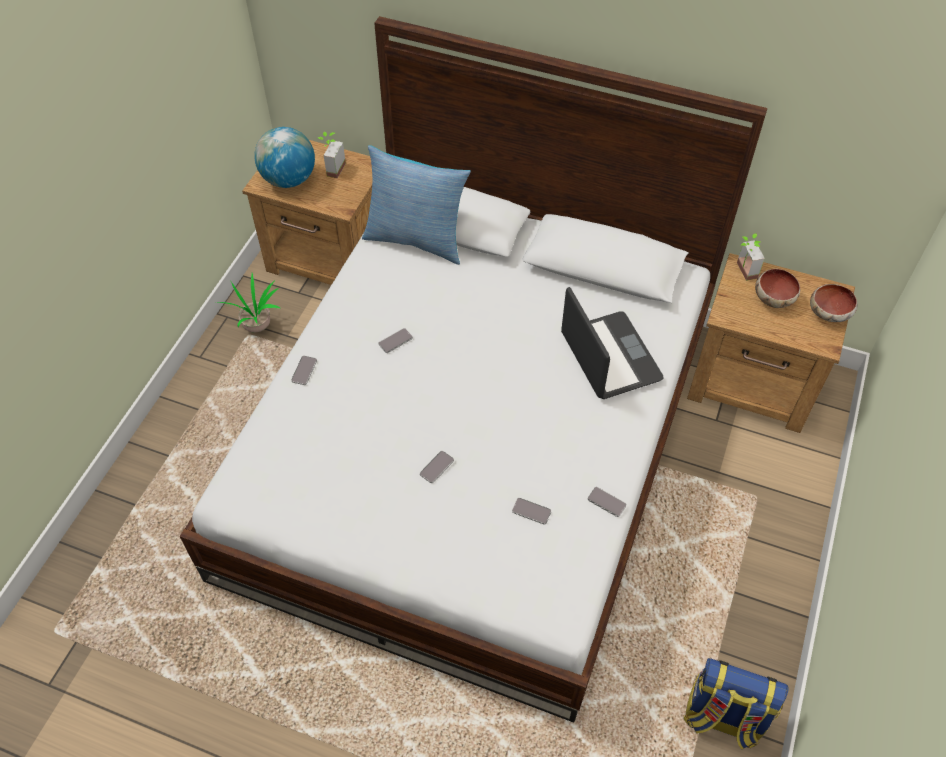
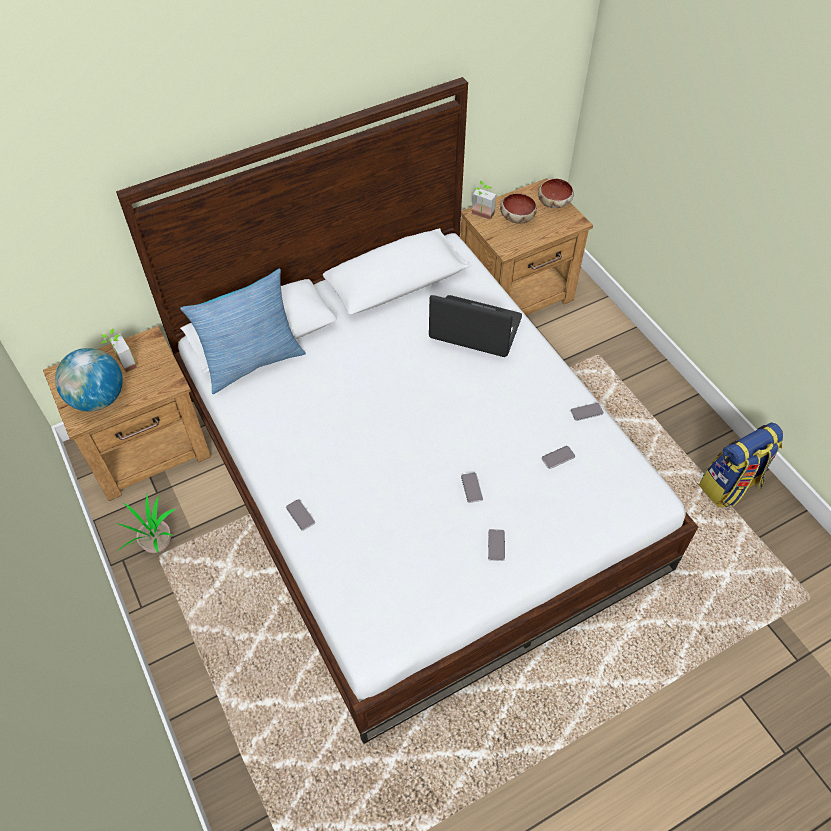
camera: 50 degrees left, 0 degrees up
(395, 341) = (334, 438): phone -> phone (496, 545)

